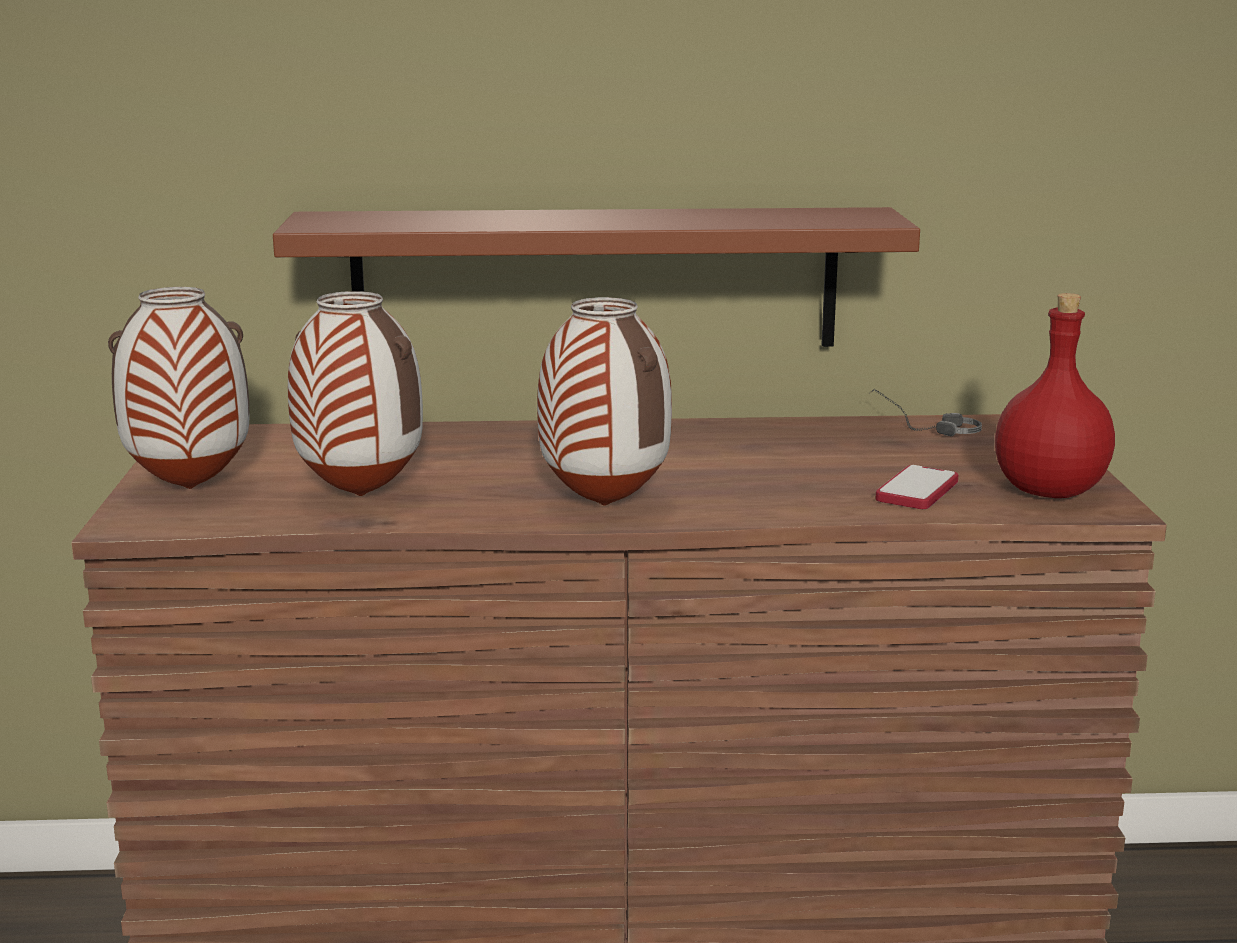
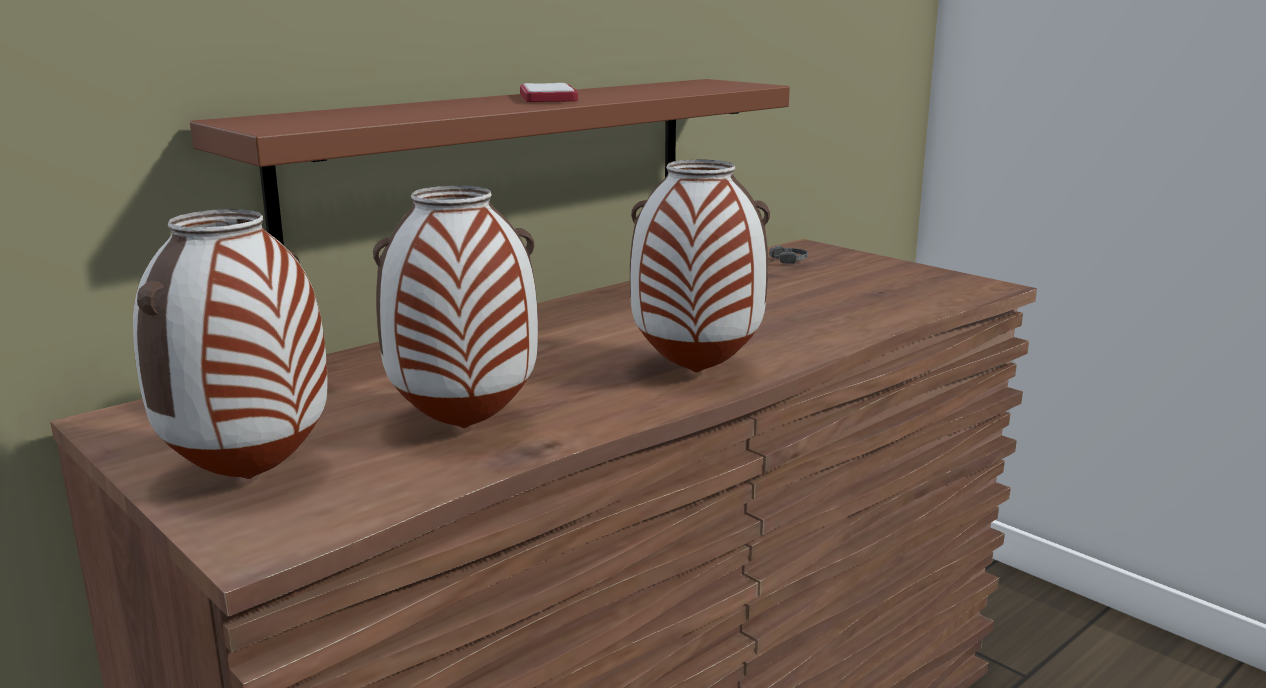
camera: 40 degrees left, 0 degrees up
(917, 491) = (866, 303): phone -> phone (548, 97)
(1051, 492) = (935, 284): red bottle -> none

